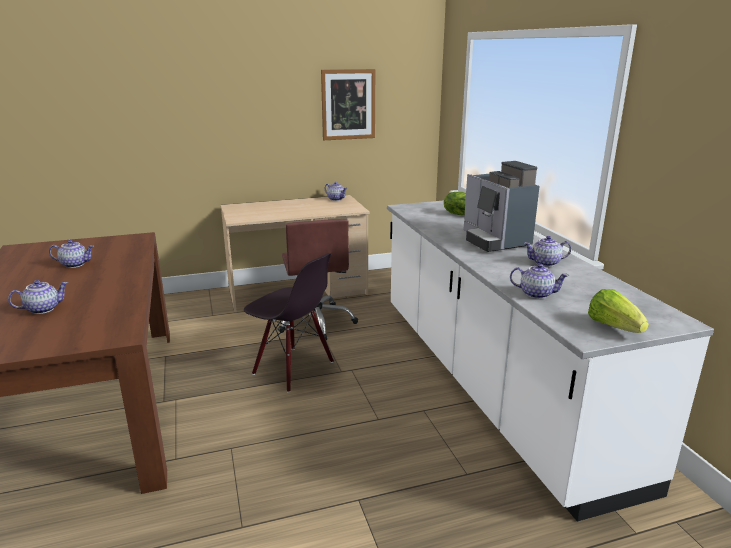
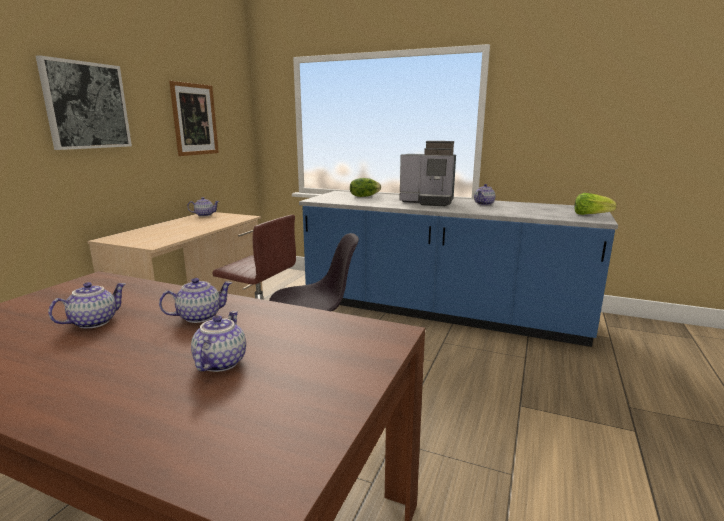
camera: 50 degrees left, 5 degrees down
(233, 98) = (86, 105): none -> picture
(491, 383) = (440, 312): white counter -> blue counter
(536, 294) = (528, 213): teapot -> teapot (199, 317)

